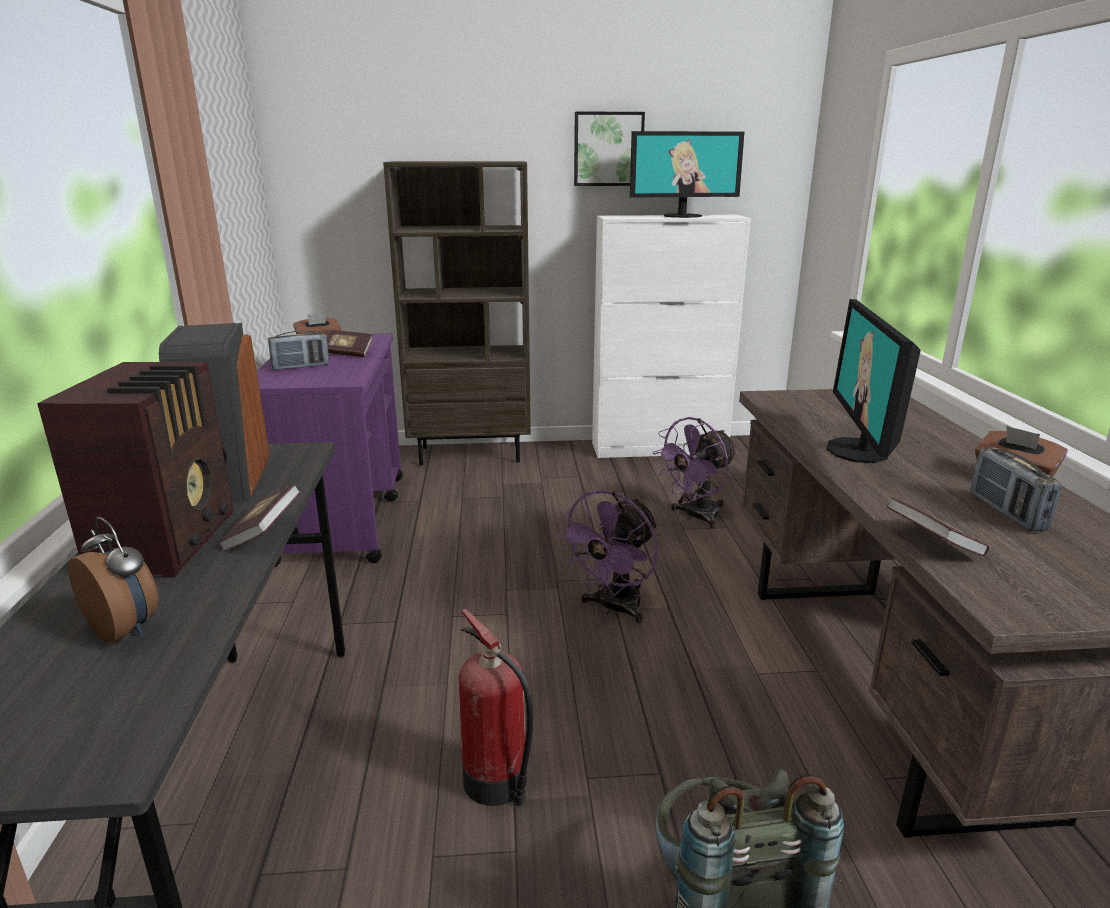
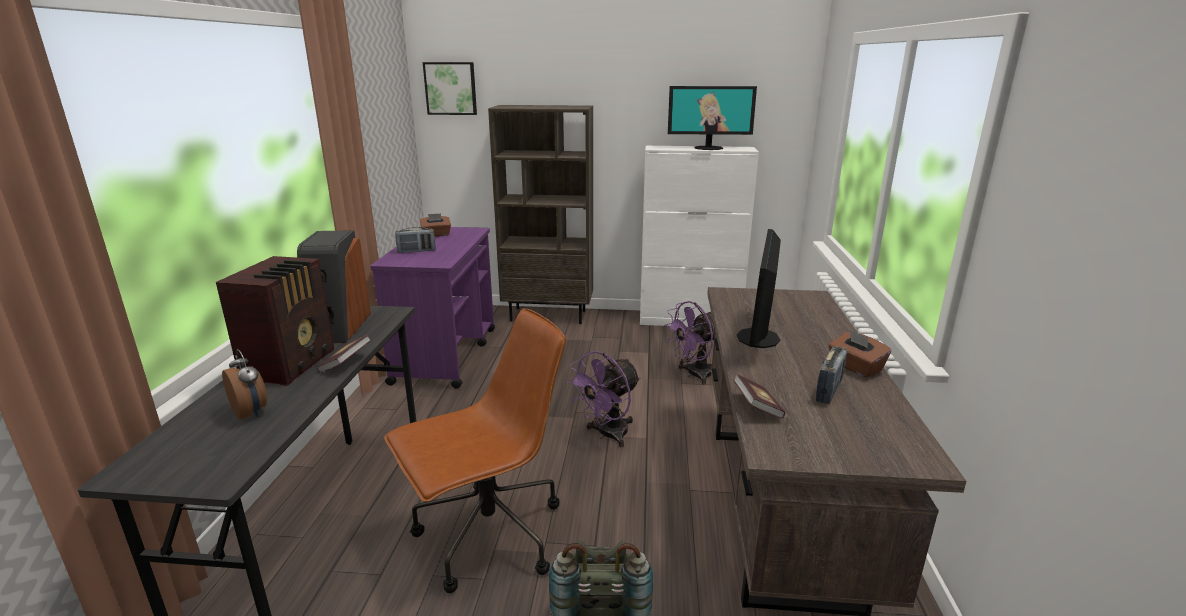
camera: 10 degrees right, 0 degrees up
(348, 353) = (451, 242): book -> none
(498, 782) = (488, 537): fire extinguisher -> brown office chair
(608, 149) = (655, 97): picture -> picture (451, 88)
(1006, 512) = (829, 390): radio -> radio turned 150 degrees counterclockwise

